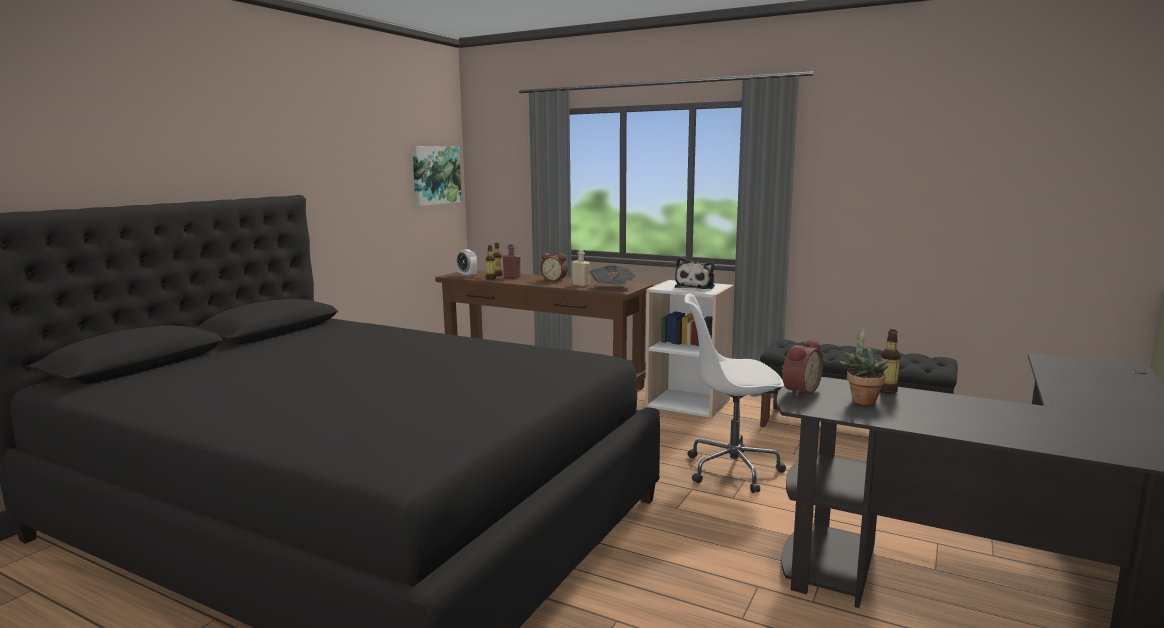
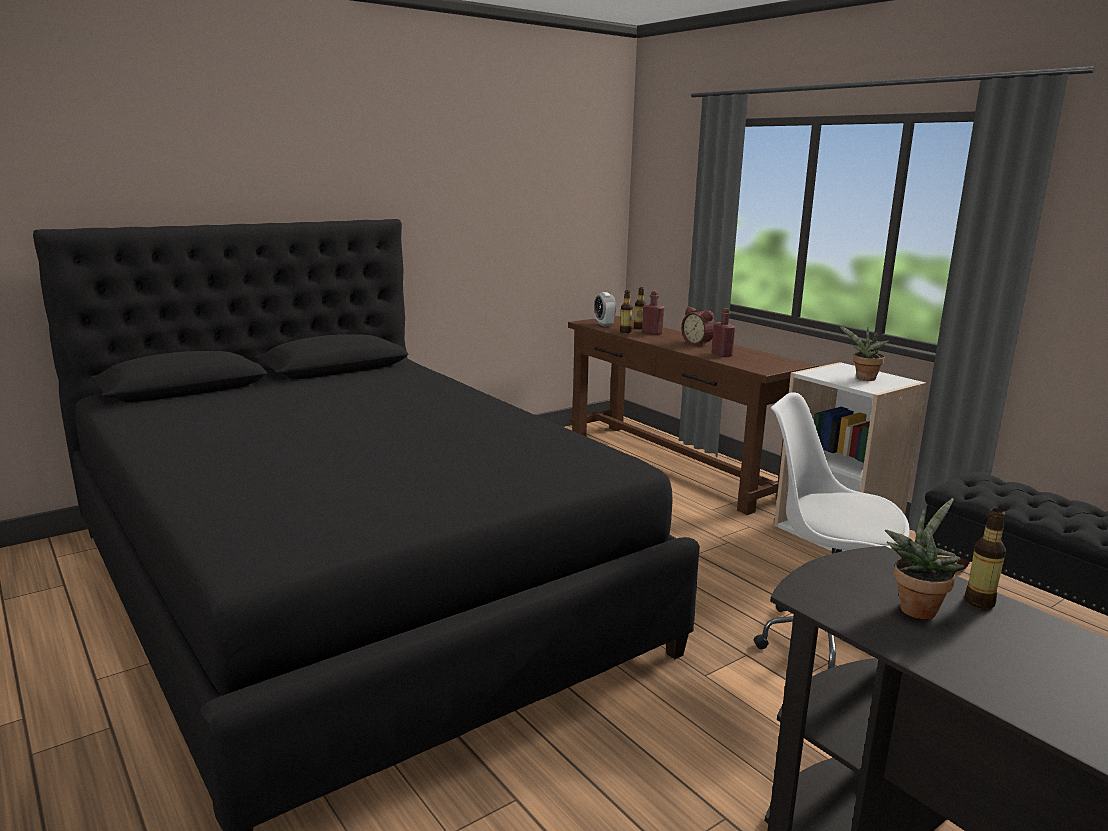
camera: 25 degrees right, 5 degrees up
(435, 175) = (587, 199): picture -> none
(581, 285) = (722, 354): beige bottle -> red bottle
(612, 288) = (756, 364): newspaper -> none
(696, 287) = (863, 379): plush toy -> potted plant
(798, 390) = (836, 568): alarm clock -> none

